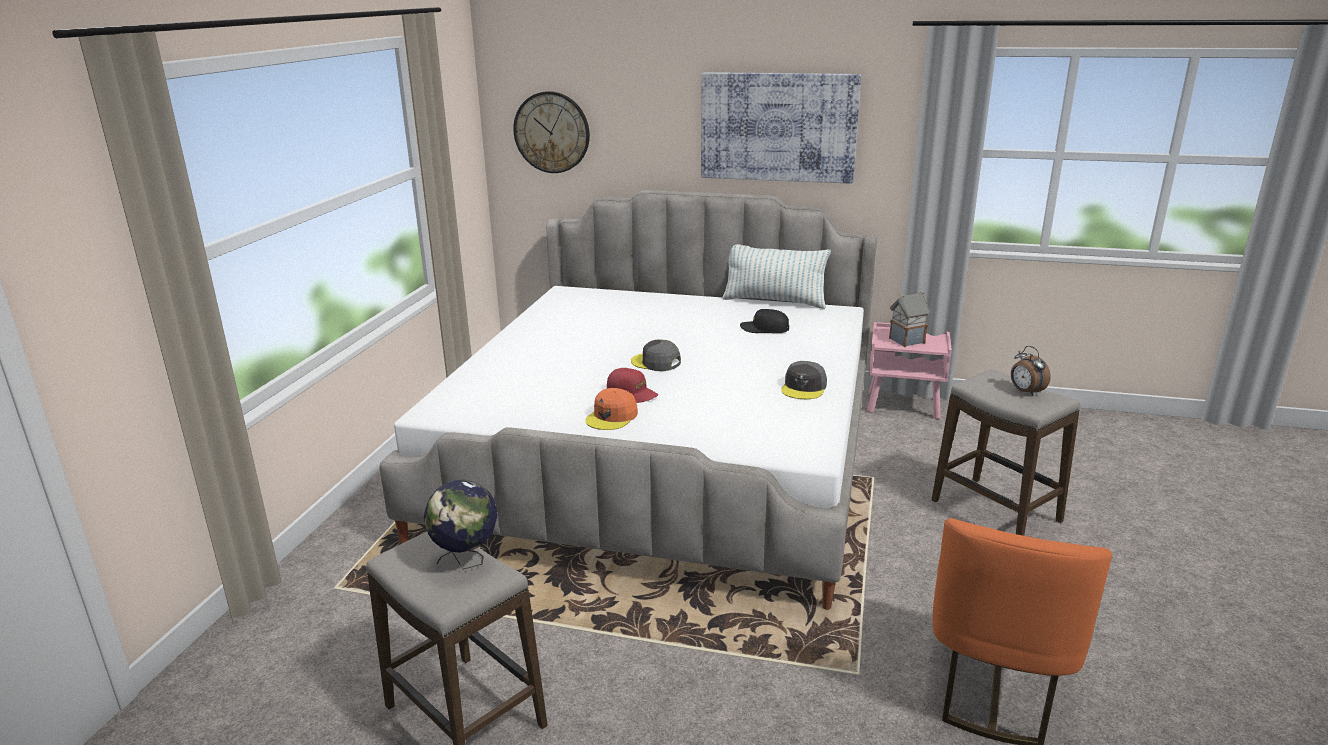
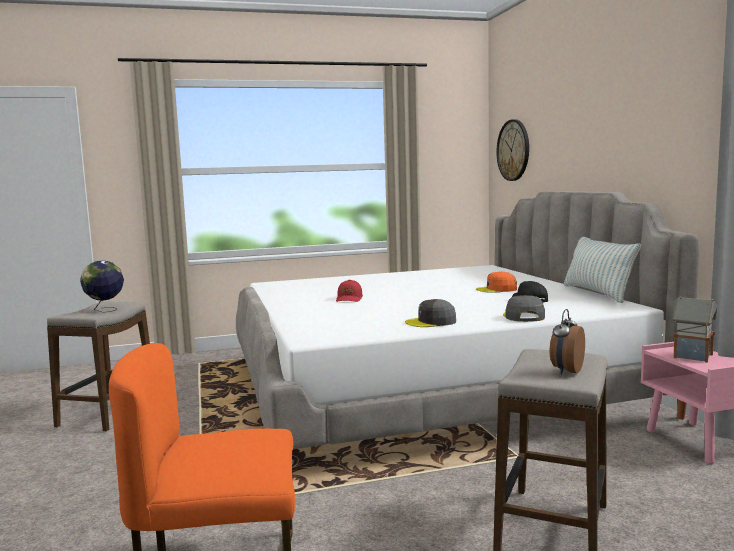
camera: 60 degrees right, 15 degrees down
(612, 417) = (307, 302): orange cap -> orange cap (497, 289)
(656, 362) = (407, 294): grey cap -> grey cap (523, 316)
(778, 127) = (629, 126): picture -> none

